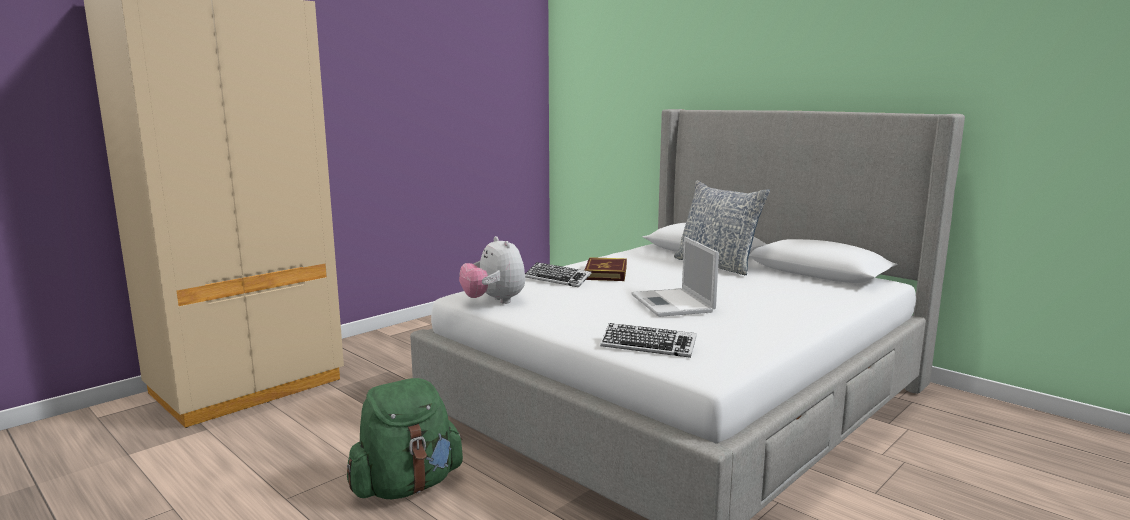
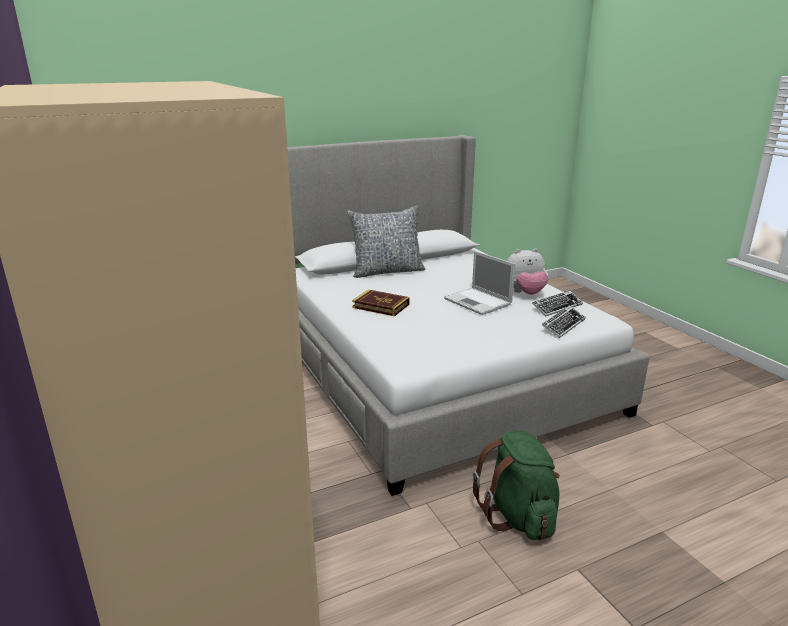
camera: 70 degrees left, 10 degrees up
(494, 301) = (435, 357): plush toy -> plush toy (524, 293)
(557, 279) = (392, 324): keyboard -> keyboard (557, 307)
(673, 304) = (478, 302): laptop -> laptop turned 45 degrees clockwise

